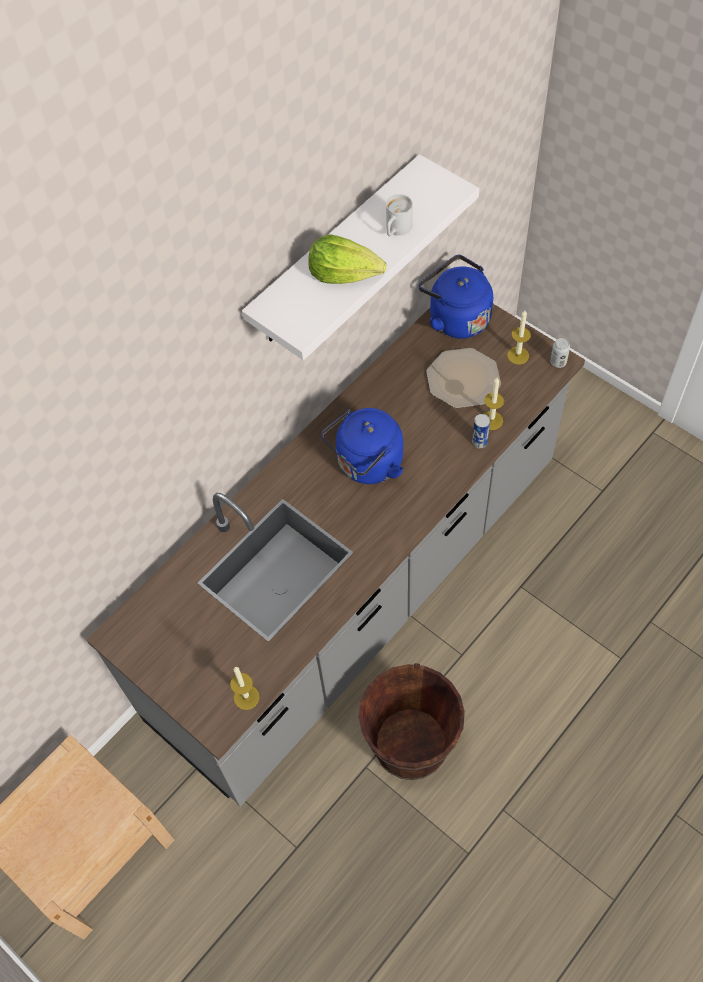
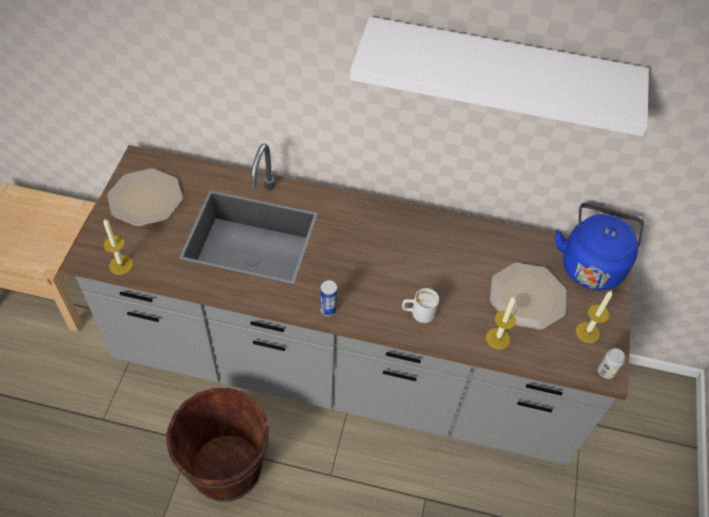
camera: 55 degrees right, 5 degrees down
(172, 646) = (146, 198): none -> plate
(345, 274) = (459, 66): lettuce -> none
(367, 465) = (387, 259): blue kettle -> none
(396, 230) = (540, 83): white mug -> white mug (418, 313)
(479, 442) = (466, 338): can -> can (328, 310)

